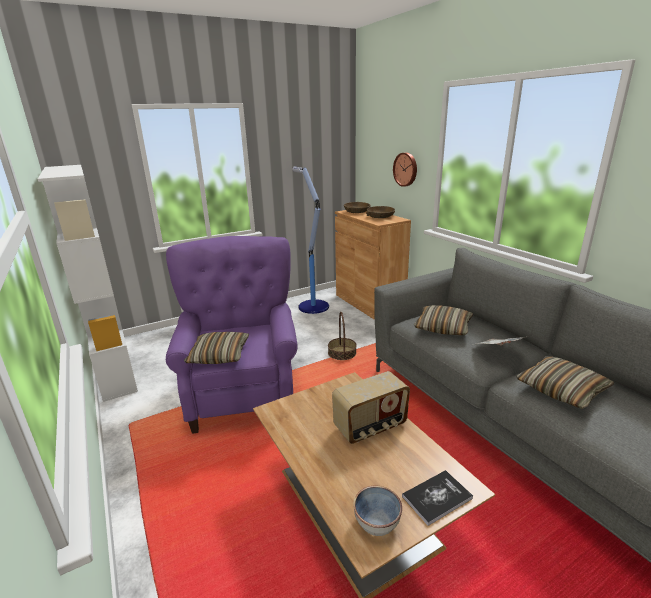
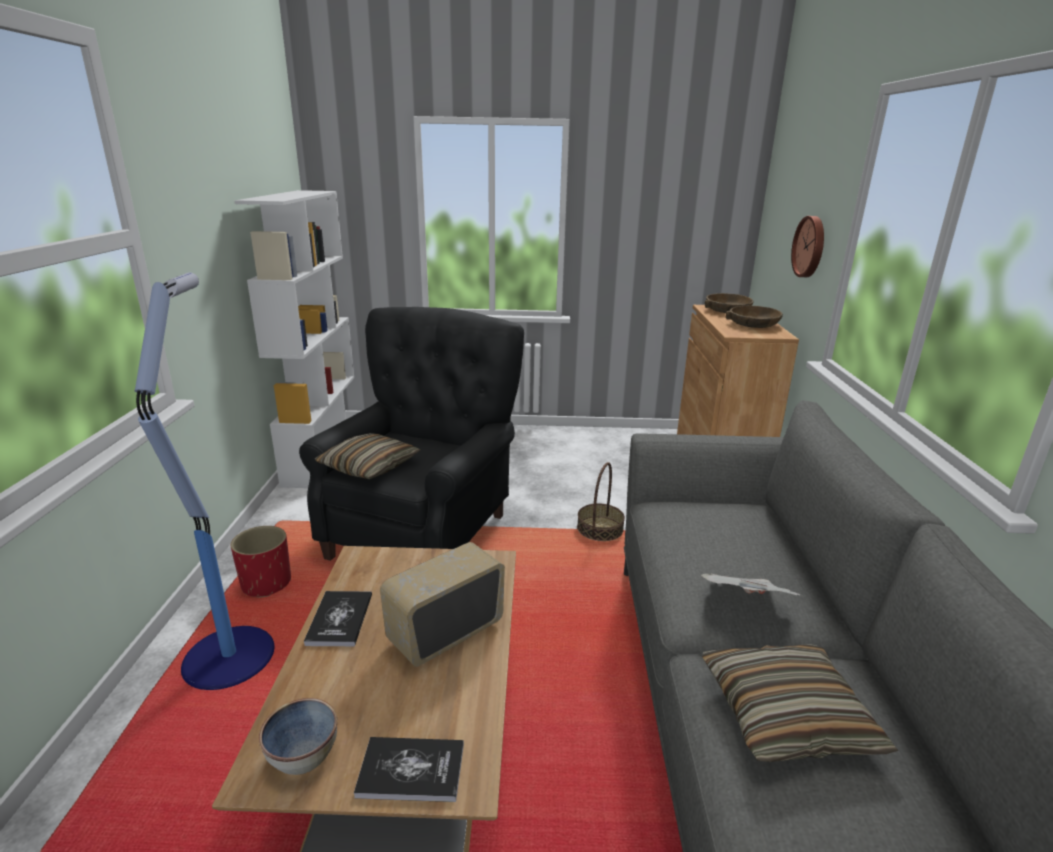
camera: 30 degrees right, 0 degrees up
(165, 466) = (266, 583): none -> red planter
(243, 391) = (424, 532): purple armchair -> black armchair
(305, 447) = (340, 619): none -> book
(312, 306) = (624, 448): floor lamp -> floor lamp (230, 654)
(371, 427) = (445, 632): radio -> radio turned 135 degrees clockwise
(443, 327) = (703, 531): pillow -> none

